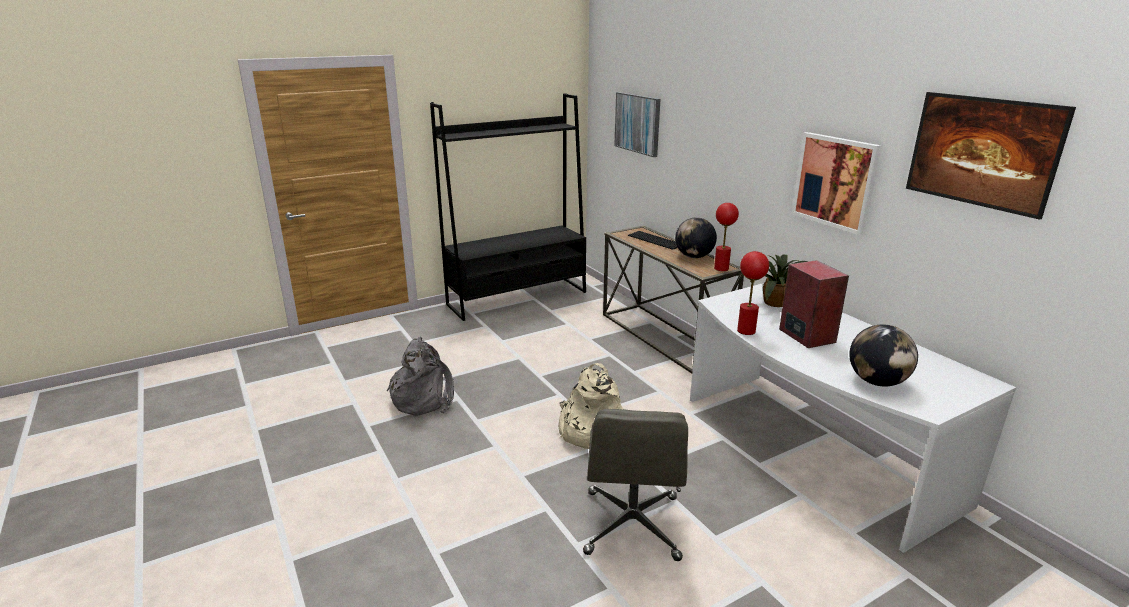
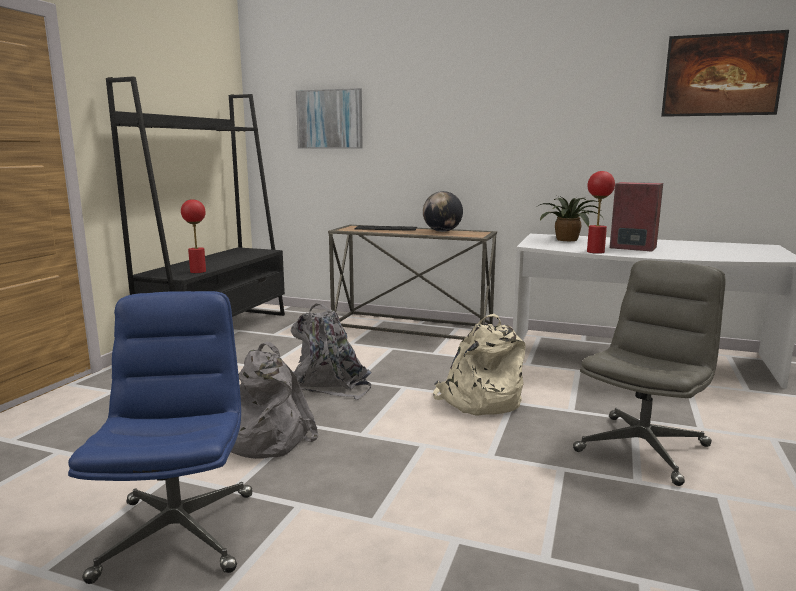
camera: 40 degrees left, 10 degrees down
(316, 438) = (177, 533): none -> blue office chair
(517, 372) = (330, 384): none -> grey backpack
(632, 526) = (642, 448): grey office chair -> grey office chair turned 105 degrees counterclockwise
(721, 268) = (481, 233): red table lamp -> red table lamp (198, 271)
(835, 181) = (588, 126): picture -> none
(877, 382) = (729, 255): globe -> none

